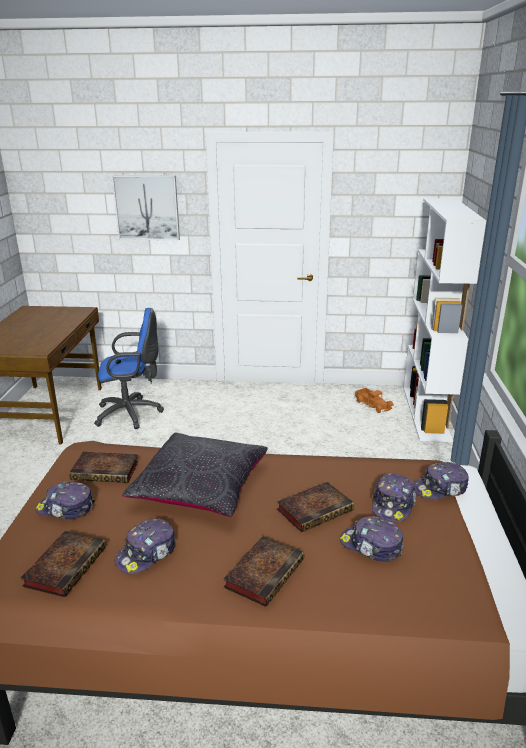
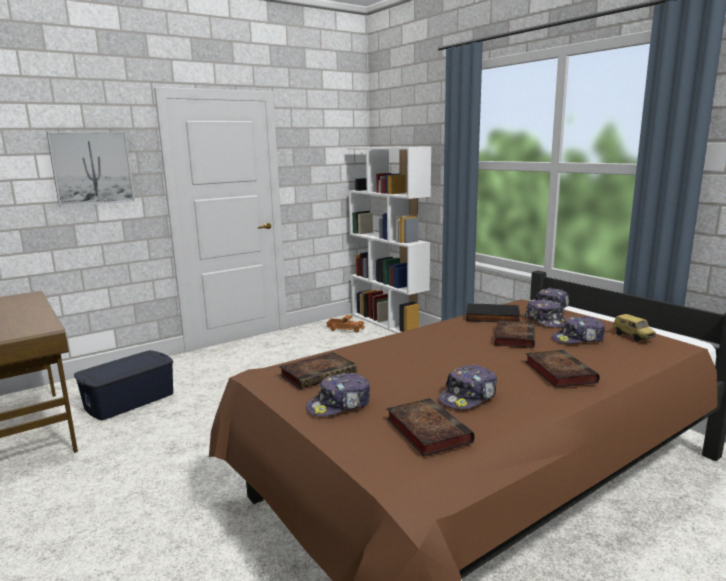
camera: 40 degrees left, 10 degrees down
(132, 413) = (130, 400): blue office chair -> blue storage box
(147, 554) = (468, 397): cap -> cap turned 45 degrees clockwise
(200, 487) = (417, 355): black pillow -> none
(351, 473) = (492, 317): none -> black book
(439, 576) = (633, 337): none -> toy car

